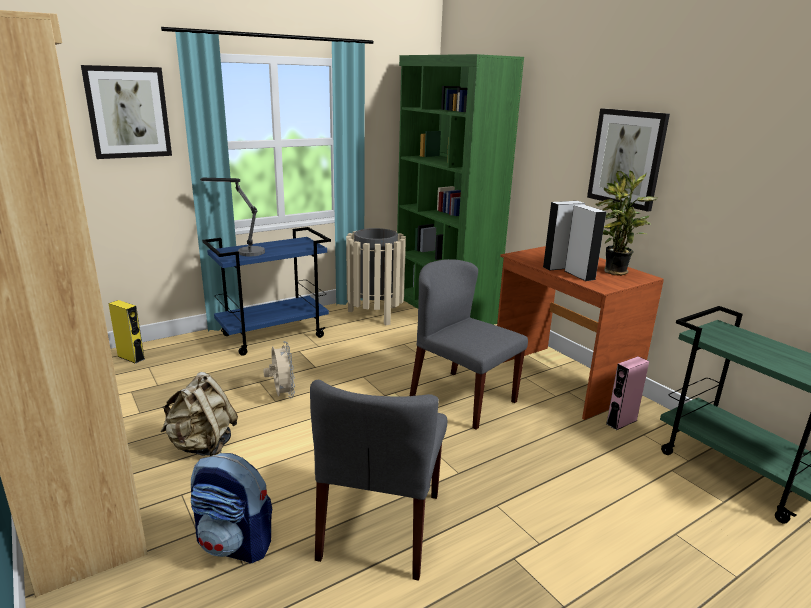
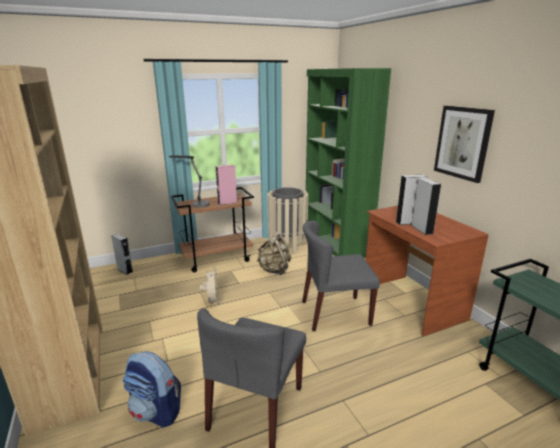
camera: 10 degrees right, 0 degrees up
(128, 112) = (124, 114): picture -> none
(131, 357) = (125, 270): yellow speaker -> grey speaker
(202, 445) = (153, 336): beige backpack -> beige backpack (274, 270)
(274, 335) = (217, 259): blue cart -> brown cart
(462, 398) = (335, 313): grey chair -> grey chair turned 60 degrees counterclockwise
(614, 272) = (450, 228): potted plant -> none
(621, 422) = (451, 340): pink speaker -> pink speaker (227, 203)

